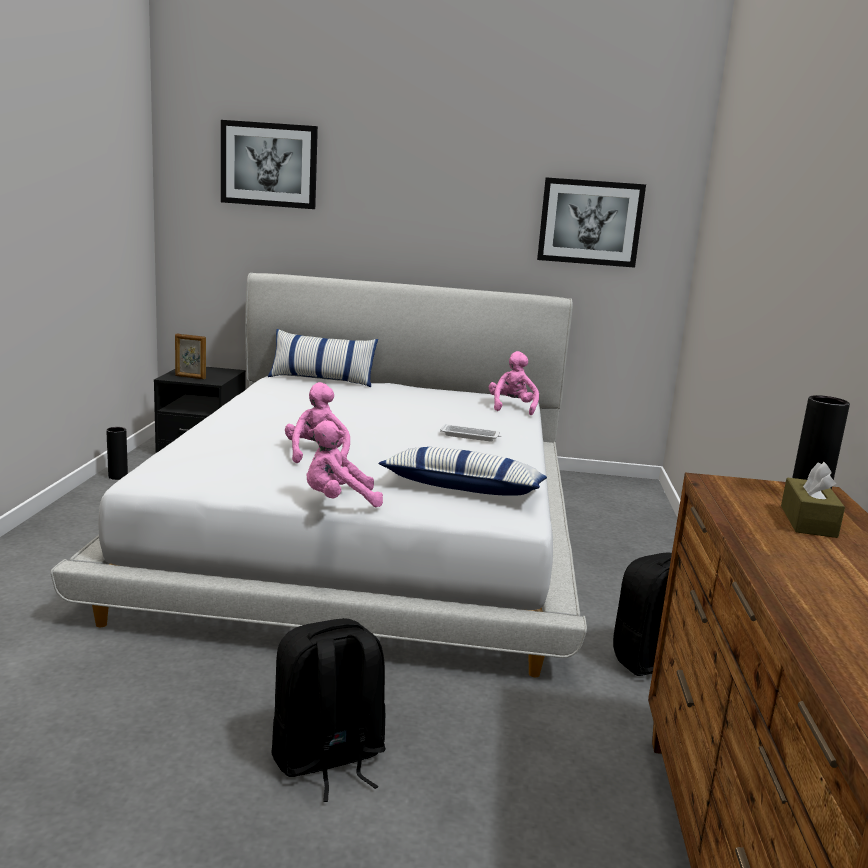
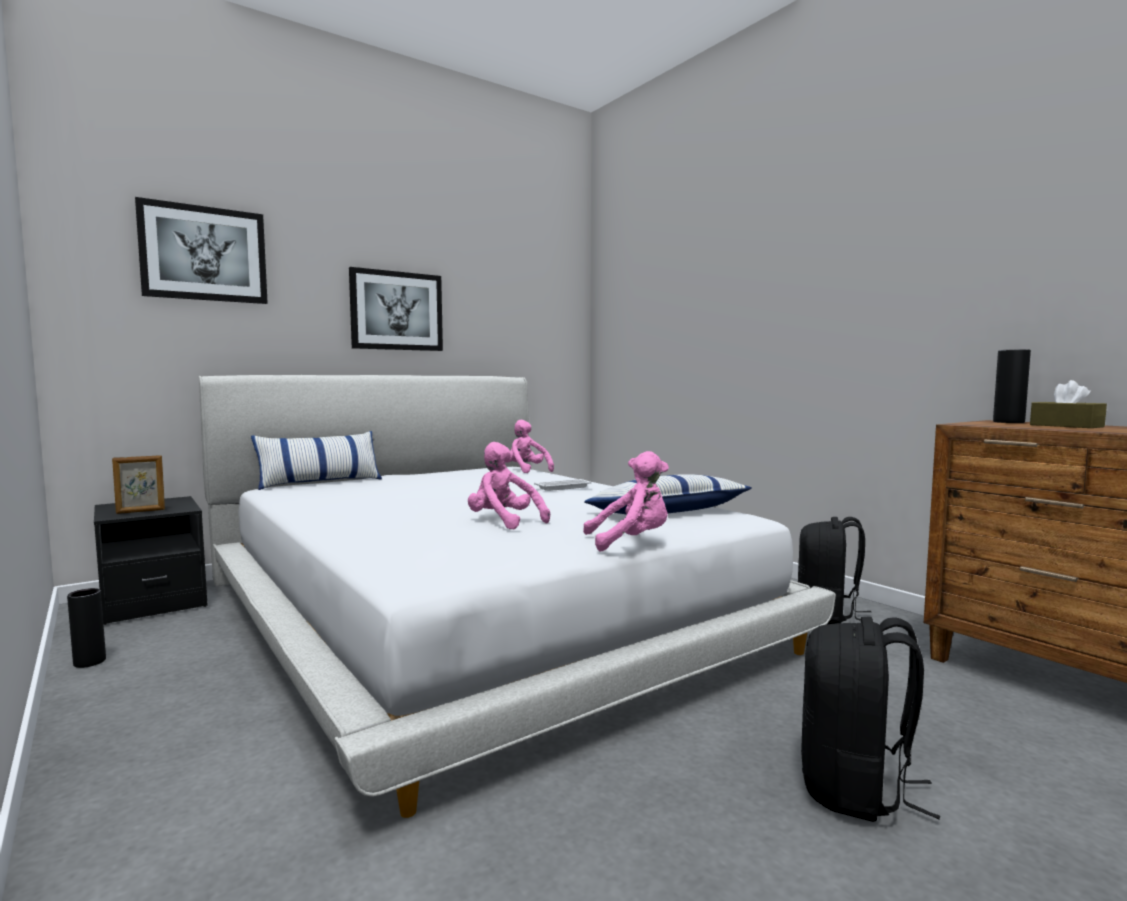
camera: 40 degrees left, 10 degrees down
(338, 501) = (631, 542): pink plush toy -> pink plush toy turned 135 degrees counterclockwise
(590, 222) = (520, 314): picture -> picture (397, 311)

